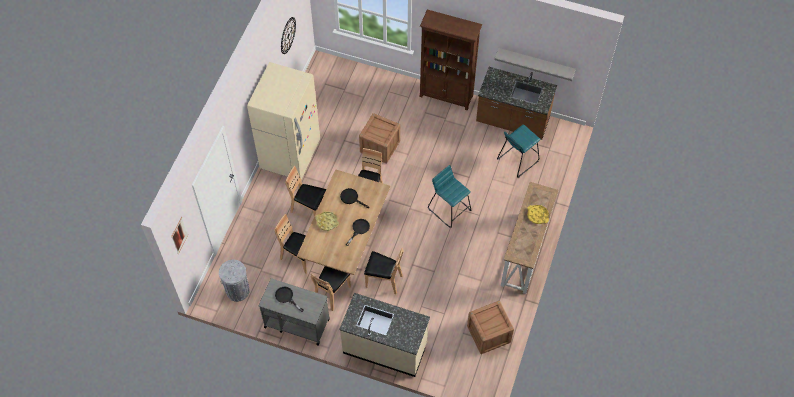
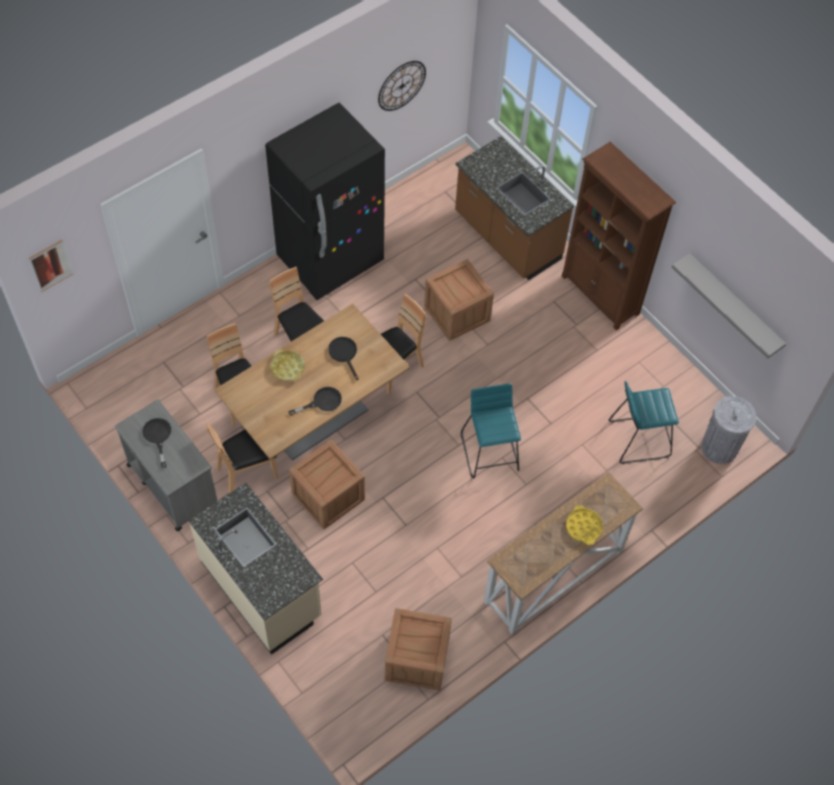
camera: 30 degrees right, 0 degrees up
(237, 291) = (131, 397): grey trash can -> grey trash can (719, 447)
(290, 155) = (330, 260): beige fridge -> black fridge
(383, 280) = (328, 496): brown chair -> crate
(512, 121) = (670, 381): brown counter -> brown counter (506, 237)

